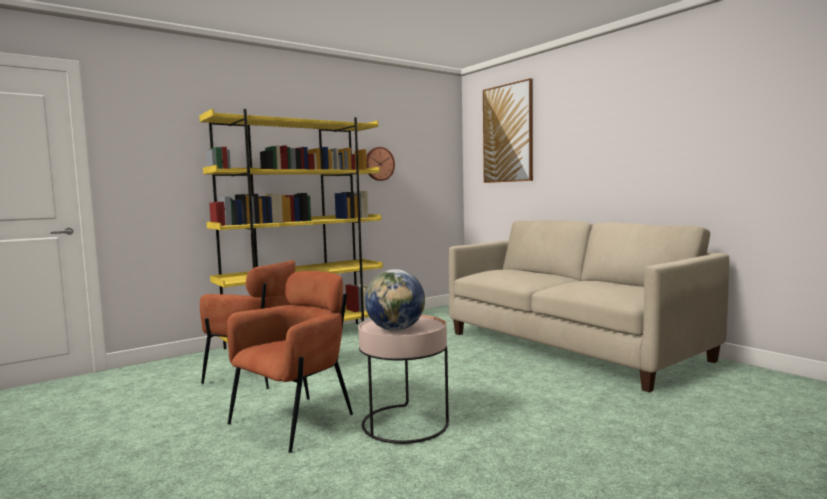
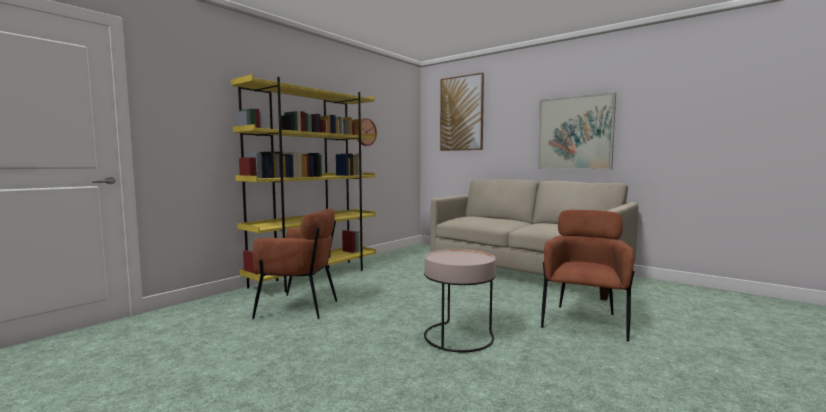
camera: 15 degrees left, 0 degrees up
(295, 421) = (367, 342): brown armchair -> brown armchair (584, 321)
(396, 329) = (459, 261): globe -> none
(645, 155) = (574, 133): none -> picture

